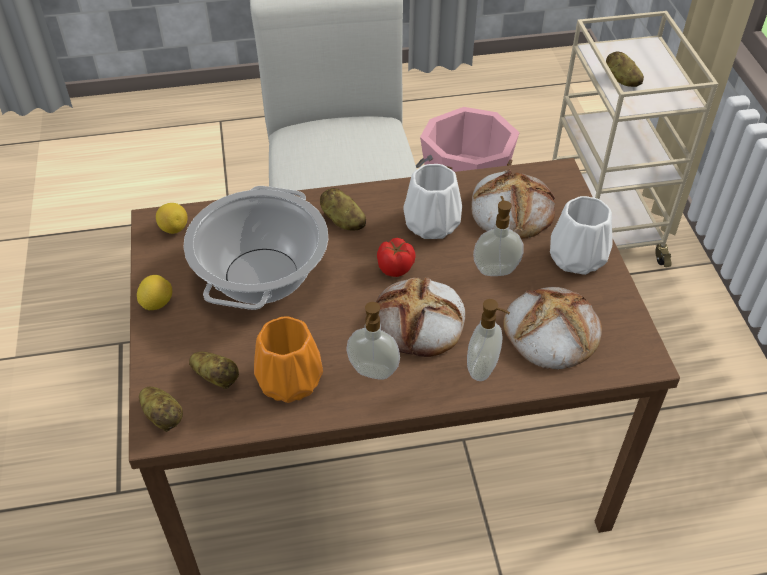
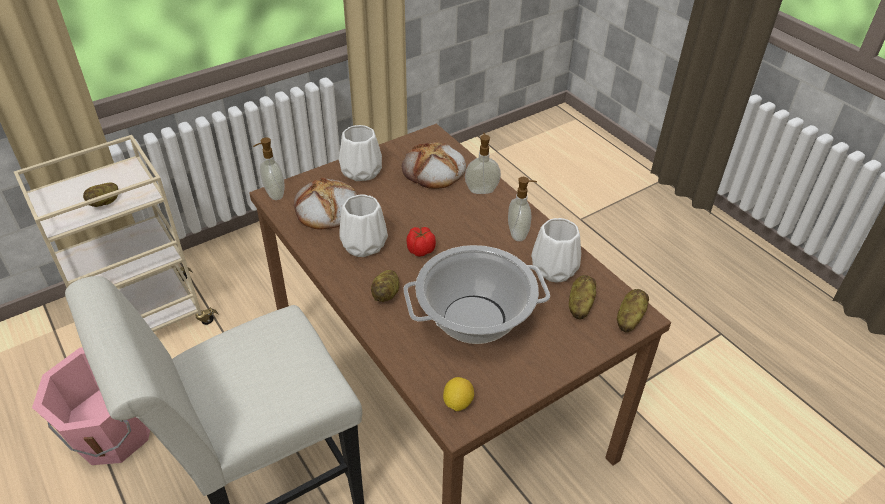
camera: 115 degrees left, 5 degrees down
(157, 303) = (543, 372): lemon -> none
(287, 381) = (555, 269): orange vase -> white vase
(419, 322) = (464, 225): bread -> none
(495, 269) = (393, 203): soap dispenser -> soap dispenser (274, 194)

